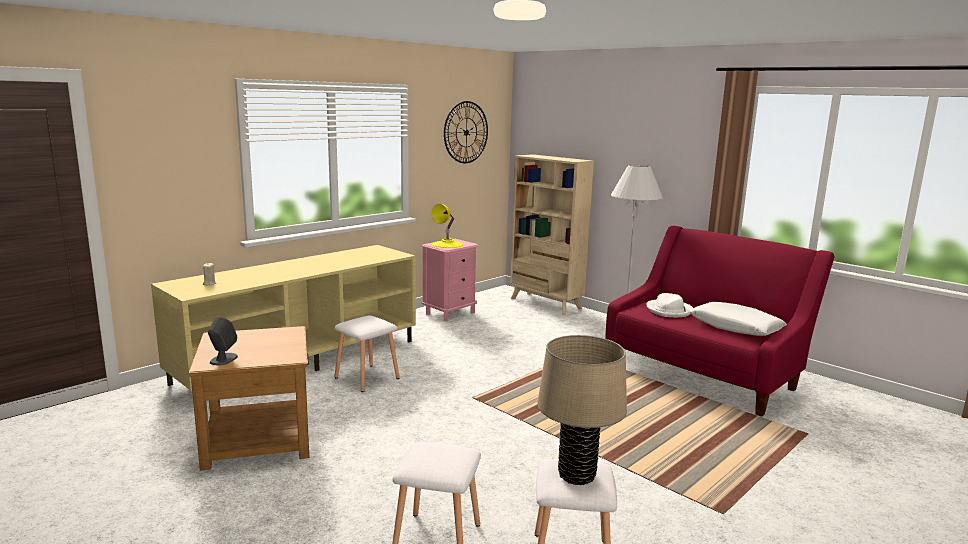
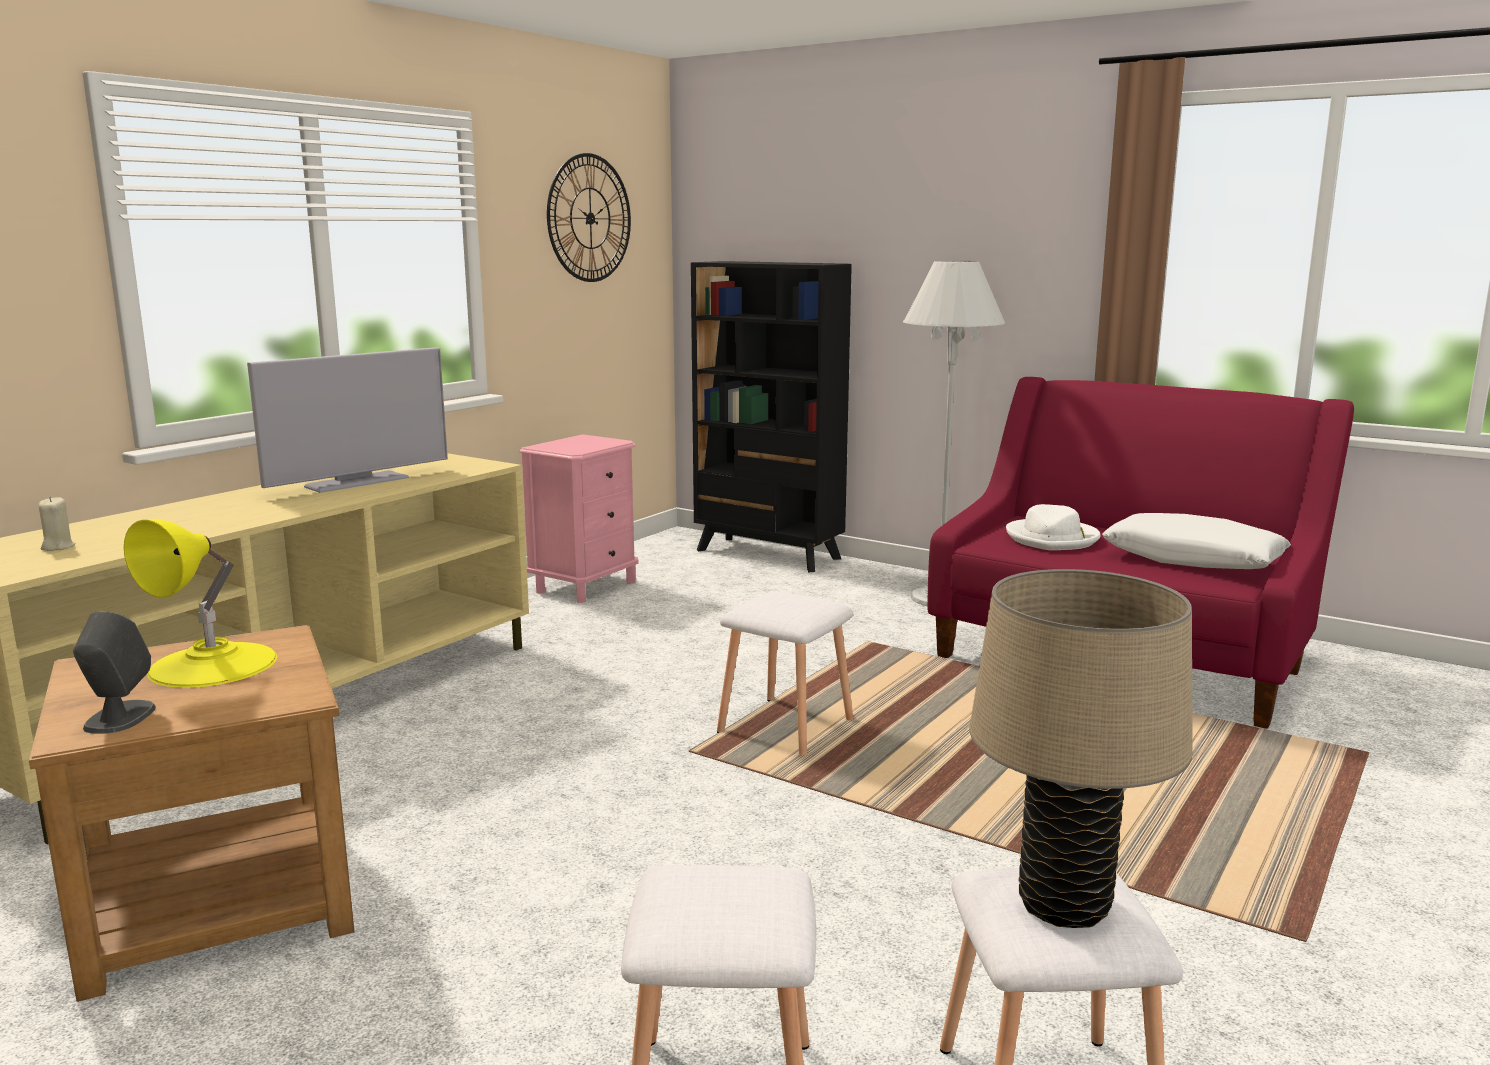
camera: 10 degrees left, 0 degrees up
(339, 260) = (357, 482): none -> television
(368, 378) = (448, 733): white stool -> white stool (788, 726)
(447, 244) = (573, 445): yellow table lamp -> yellow table lamp (213, 664)
(545, 303) = (768, 555): beige bookcase -> black bookcase

